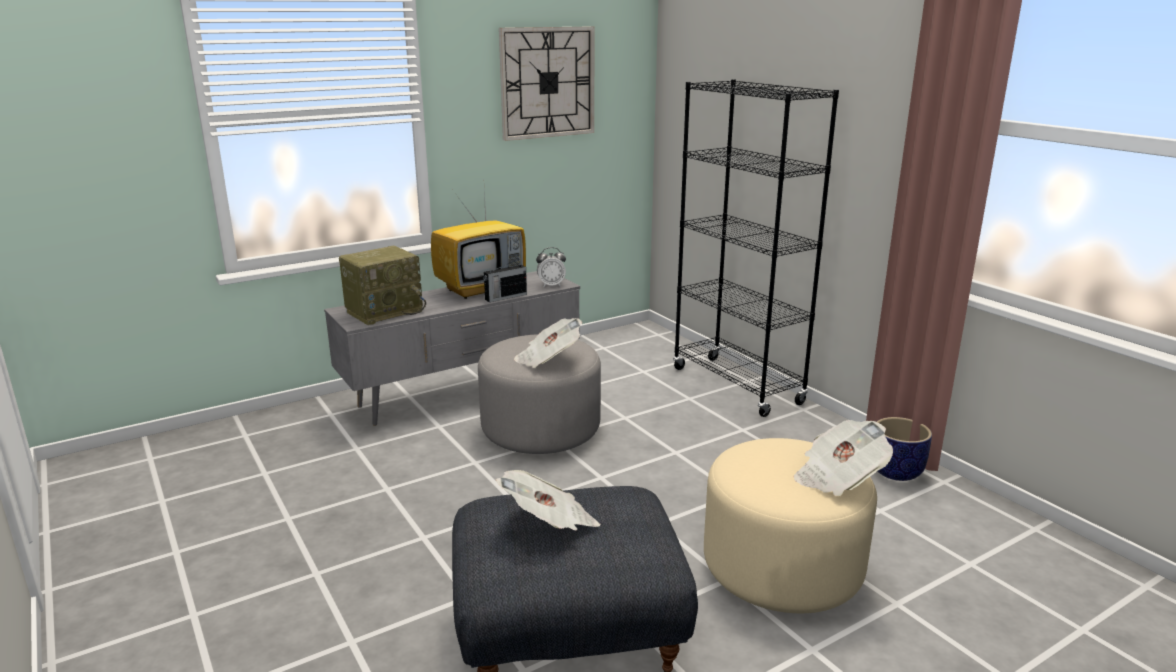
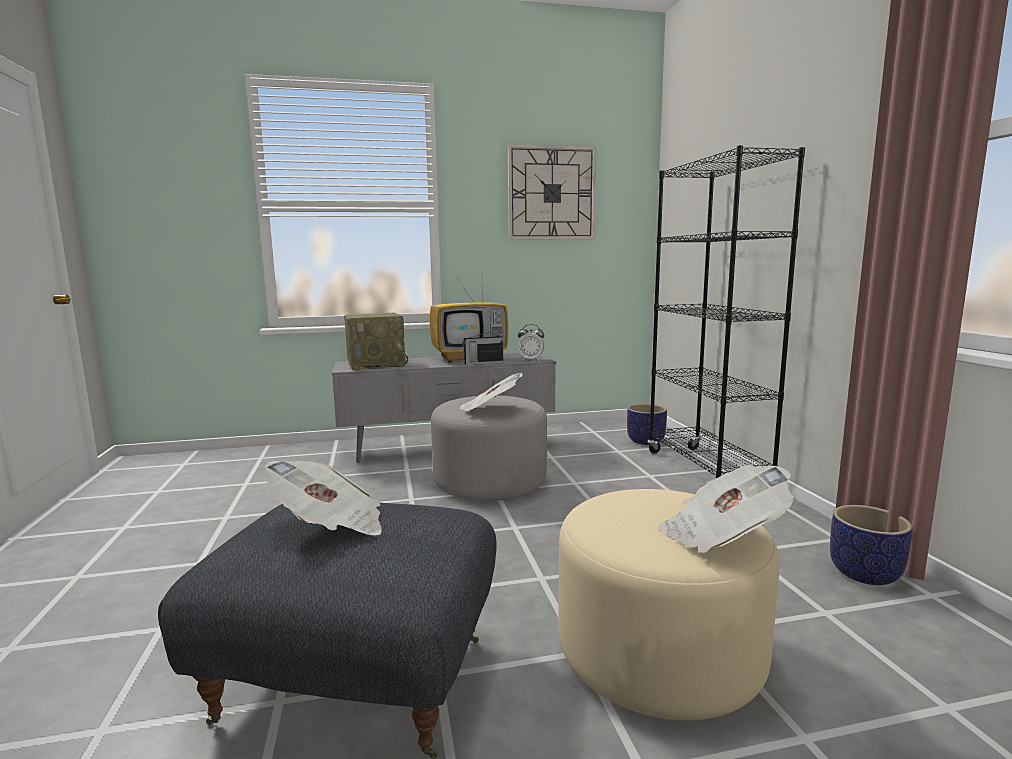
camera: 20 degrees right, 10 degrees down
(663, 354) = (646, 441): none -> planter

